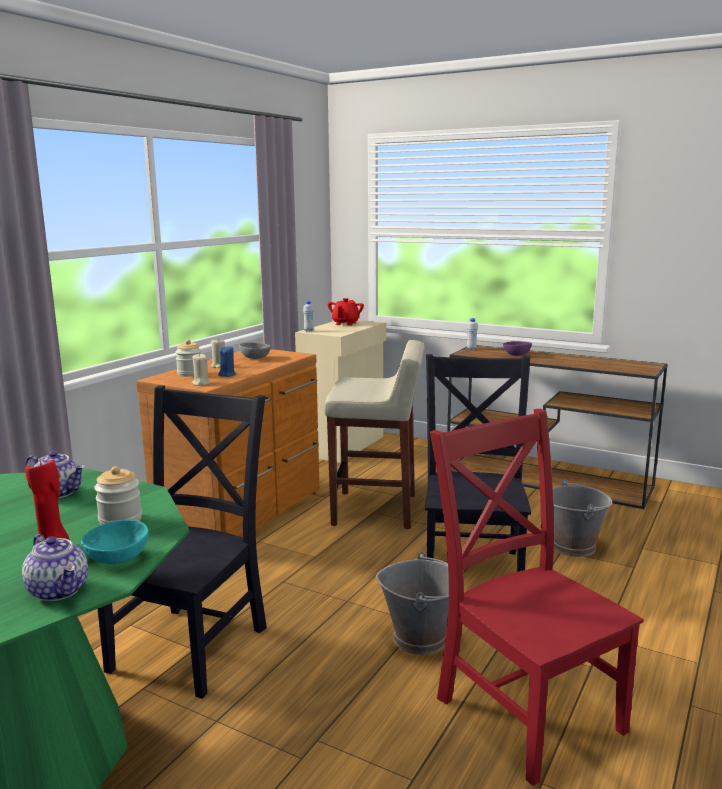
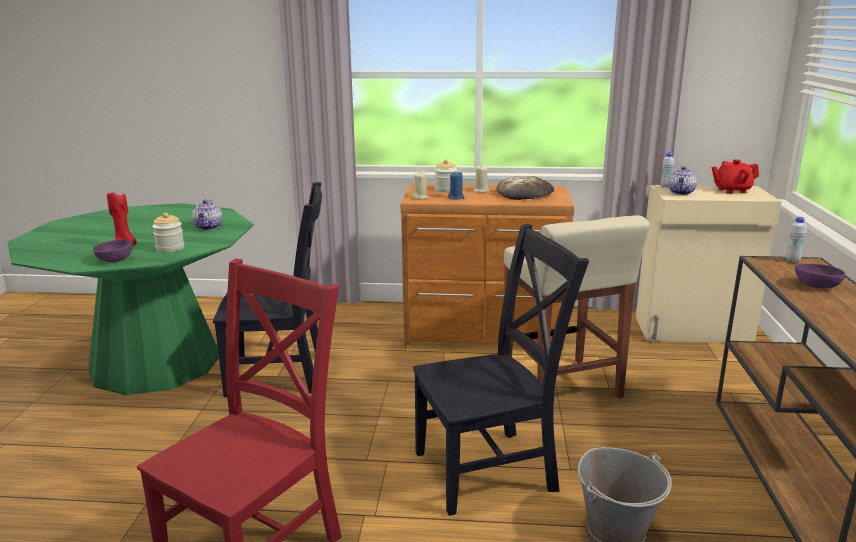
camera: 65 degrees right, 5 degrees up
(59, 590) = (74, 259): teapot -> teapot (681, 192)
(117, 558) = (114, 260): turquoise bowl -> purple bowl
(255, 358) = (525, 193): grey bowl -> bread
(420, 638) = (342, 466): grey bucket -> none

